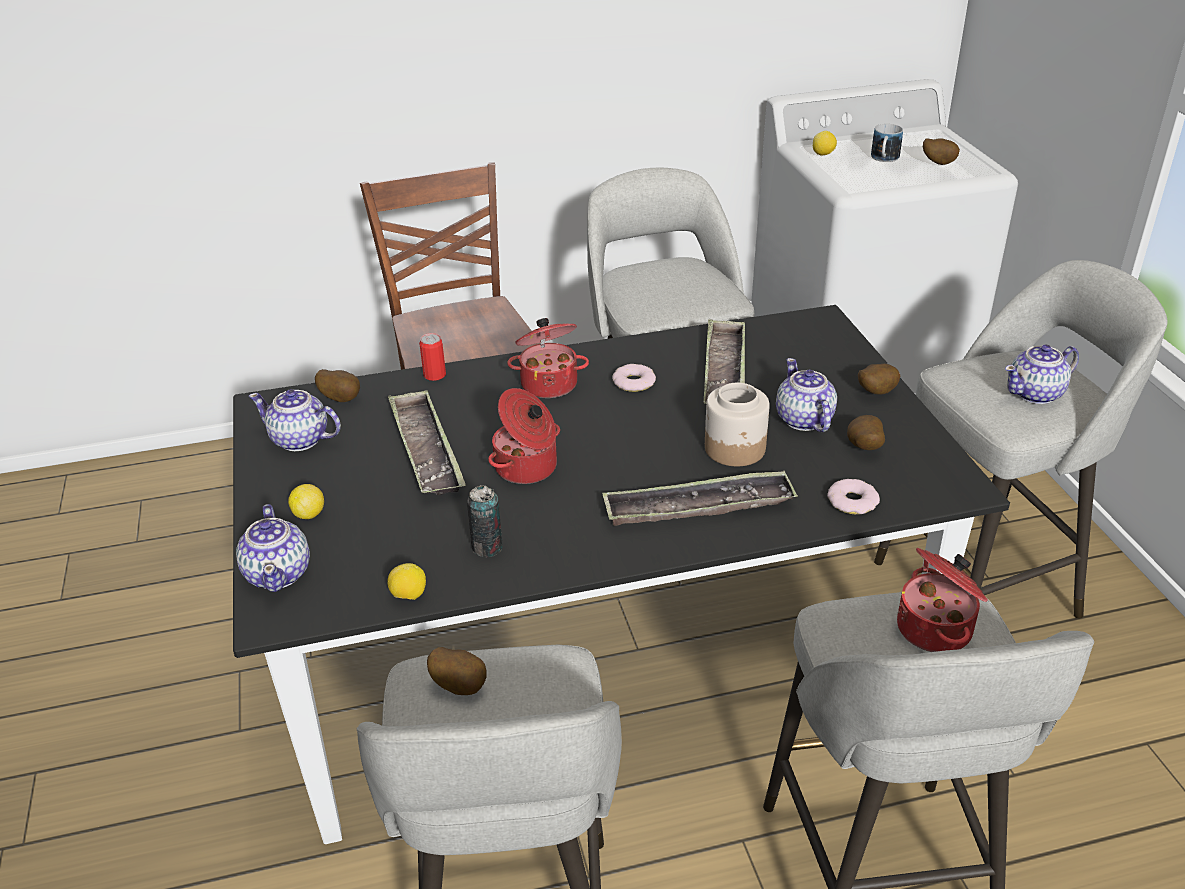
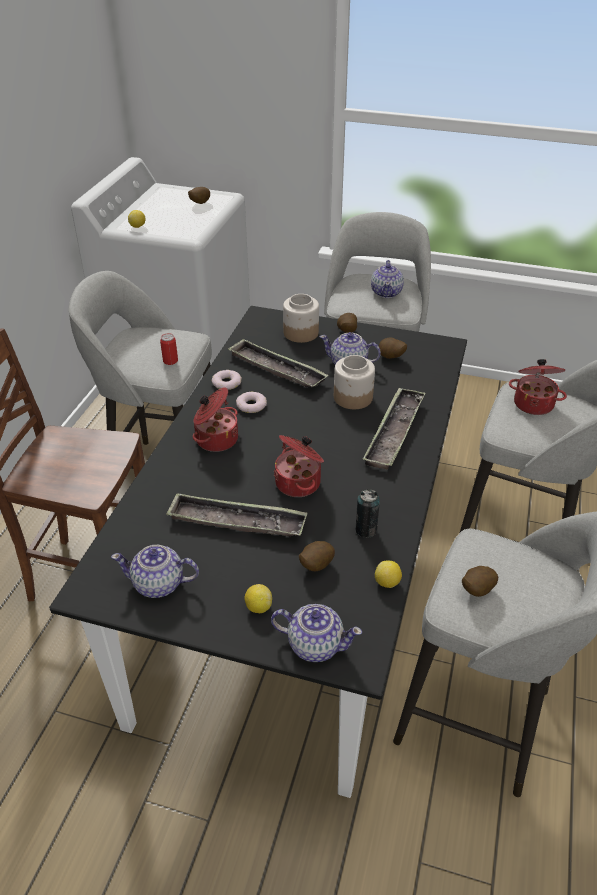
camera: 60 degrees left, 5 degrees up
(300, 440) = (159, 584): teapot -> teapot turned 45 degrees clockwise
(341, 398) = (126, 544): potato -> potato (315, 565)
(434, 375) = (148, 486): can -> can (170, 361)
(823, 359) = (300, 333): none -> jar
(852, 501) = (431, 381): donut -> donut (227, 383)
(884, 159) = (171, 214): mug -> none

